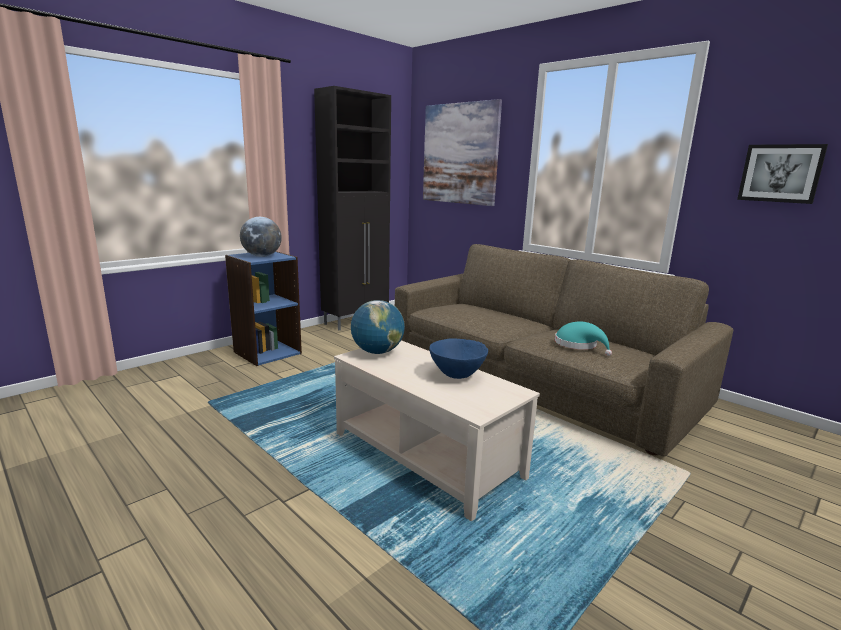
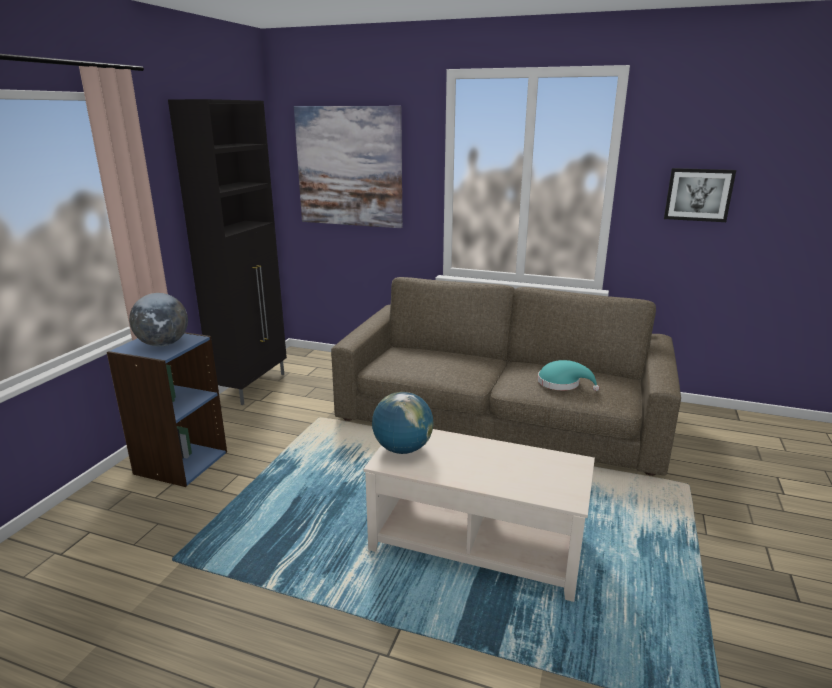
camera: 25 degrees left, 5 degrees up
(457, 375) = (508, 457): blue bowl -> none

